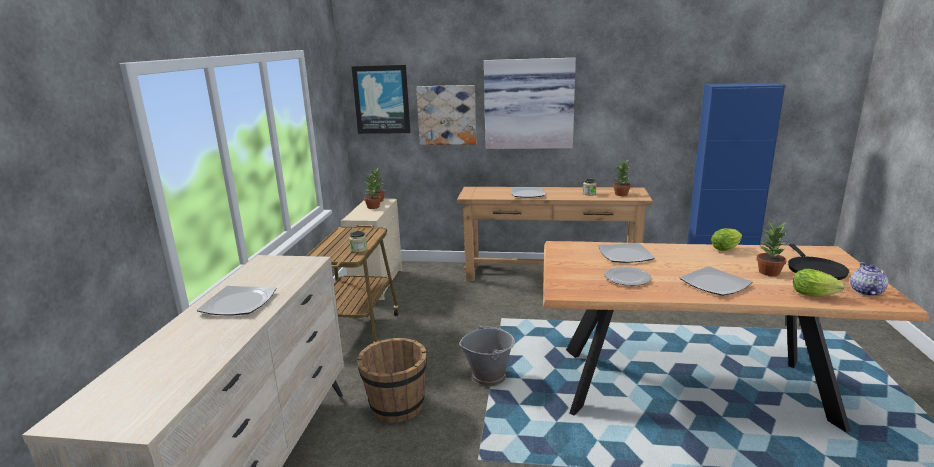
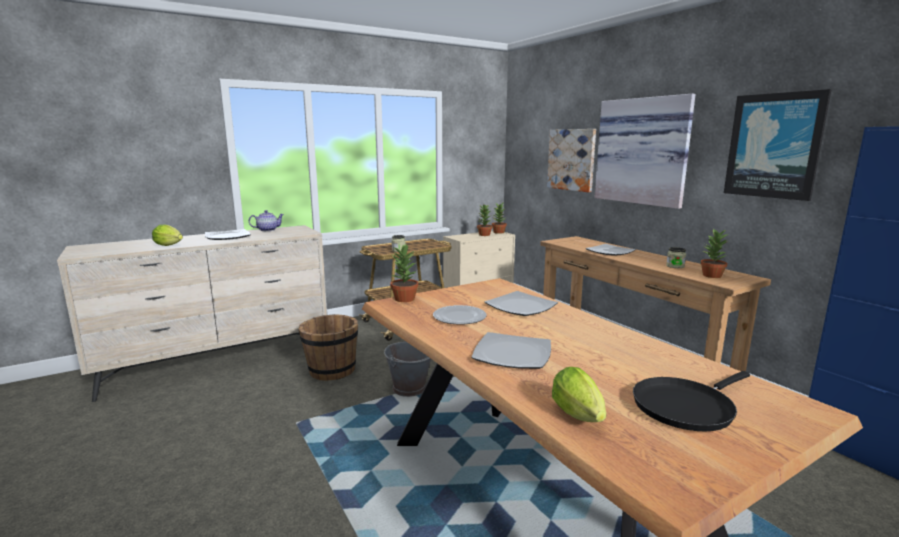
camera: 50 degrees right, 5 degrees down
(381, 99) = (528, 142): picture -> picture (774, 146)
(726, 248) = (648, 344): lettuce -> lettuce (170, 246)
(769, 272) = (611, 378): potted plant -> potted plant (404, 299)
(866, 292) = (670, 457): teapot -> teapot (267, 230)

